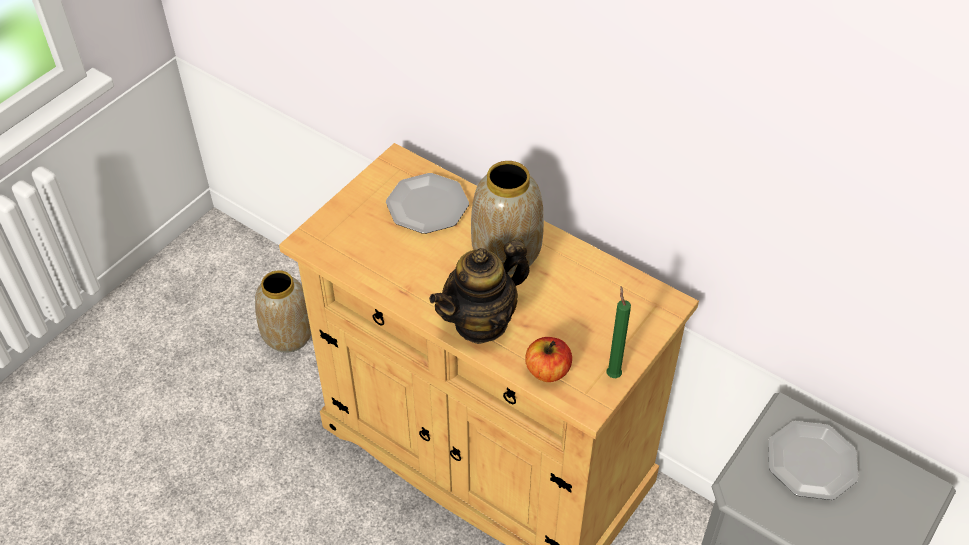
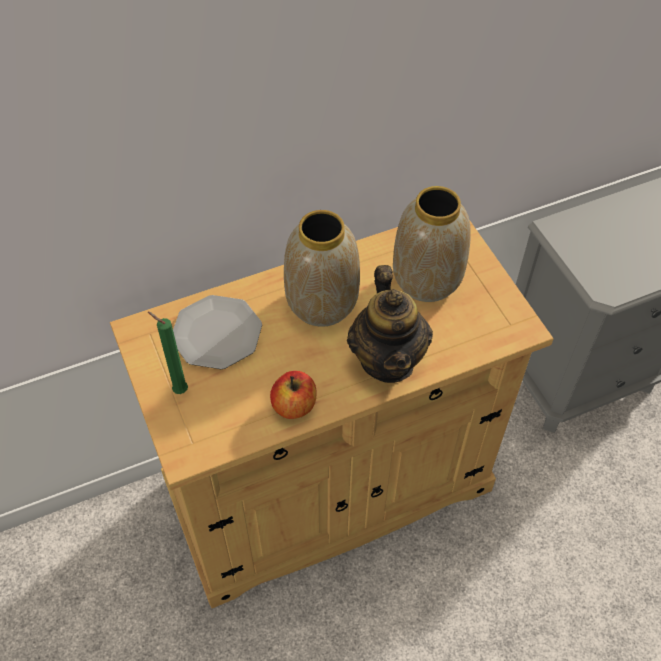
camera: 60 degrees left, 5 degrees up
(289, 335) = (84, 589): vase -> vase (427, 279)
(547, 371) = (472, 339): apple -> apple (294, 406)
(613, 373) = (501, 296): green candle -> green candle (178, 390)
(812, 462) = (604, 238): plate -> none

